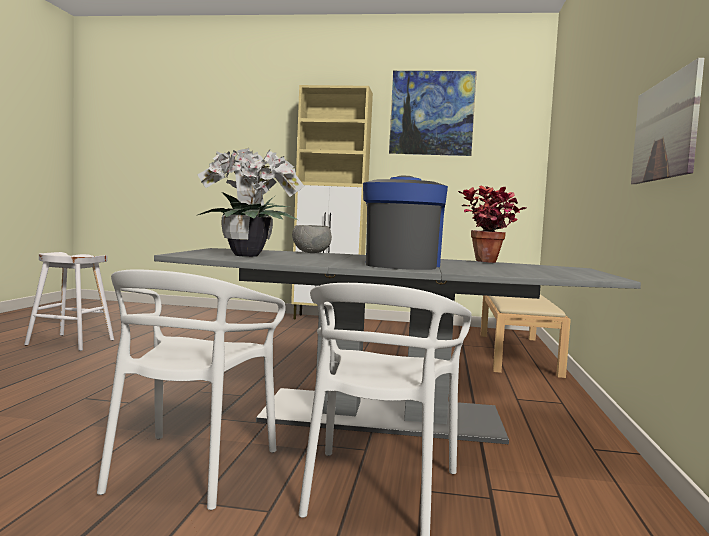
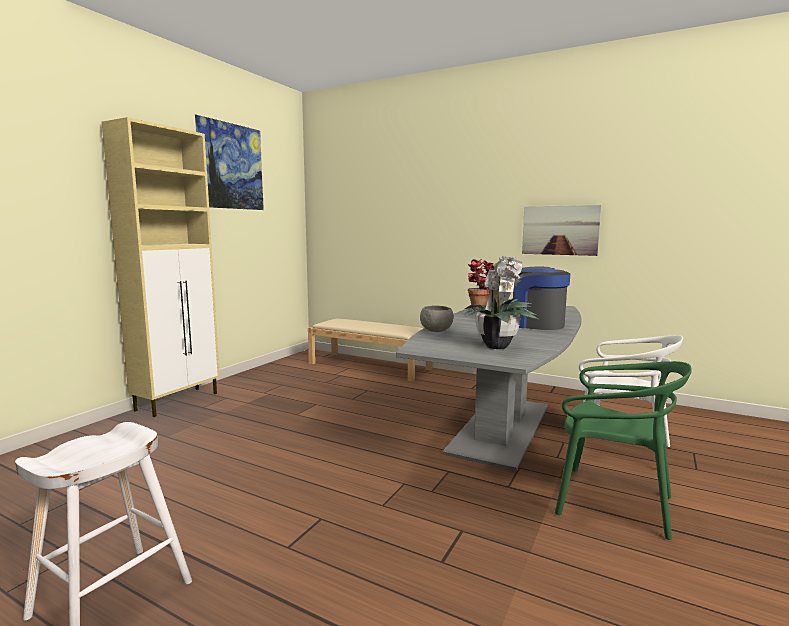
camera: 70 degrees left, 5 degrees up
(189, 468) = (612, 502): white chair -> green chair

